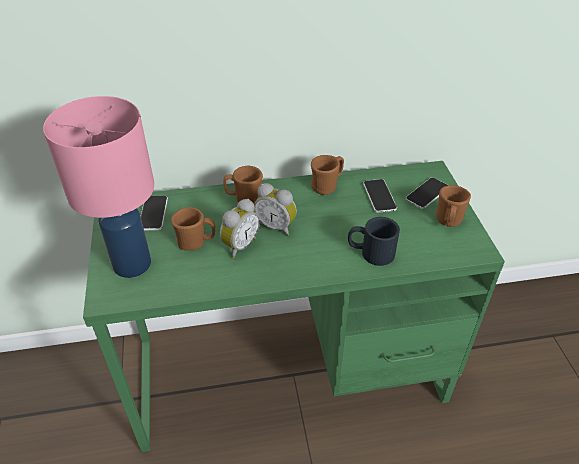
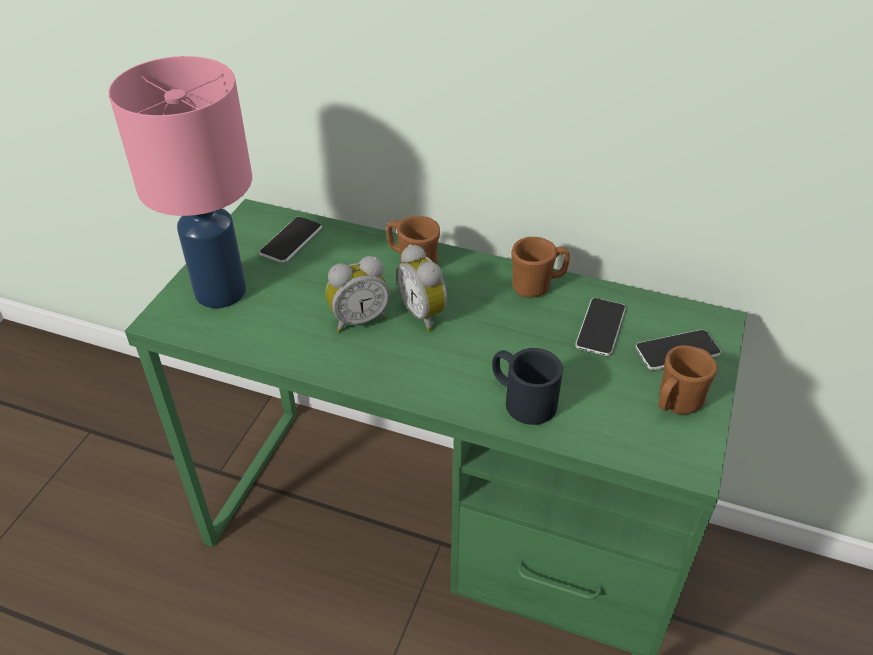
camera: 30 degrees right, 0 degrees up
(196, 243) = (311, 295): brown mug -> none

